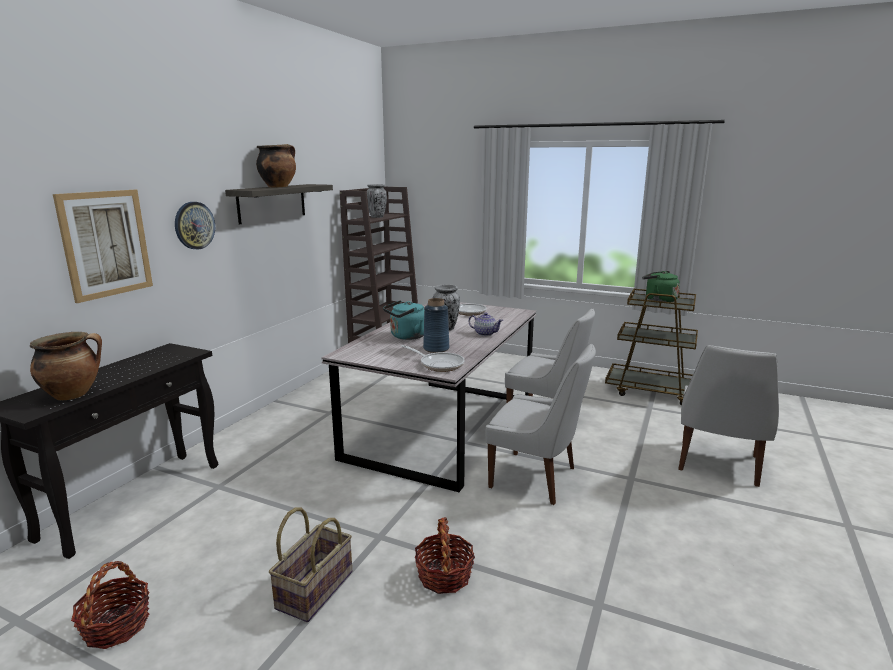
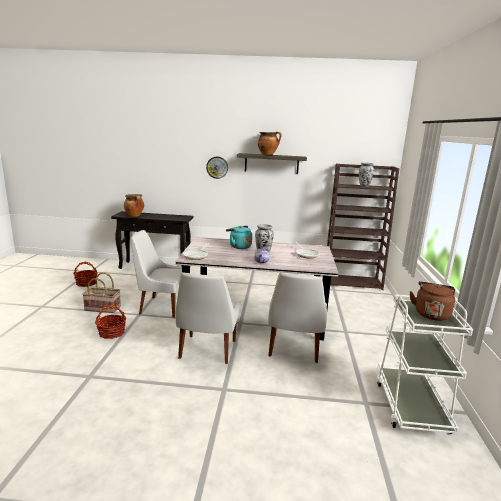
camera: 70 degrees right, 0 degrees up
(106, 244) = (174, 167): picture -> none
(436, 348) = (222, 253): blue vase -> none
(651, 391) = (411, 406): brown cart -> white cart
(658, 300) = (431, 314): green kettle -> brown kettle
(718, 465) = (270, 441): white chair -> white chair (161, 307)

